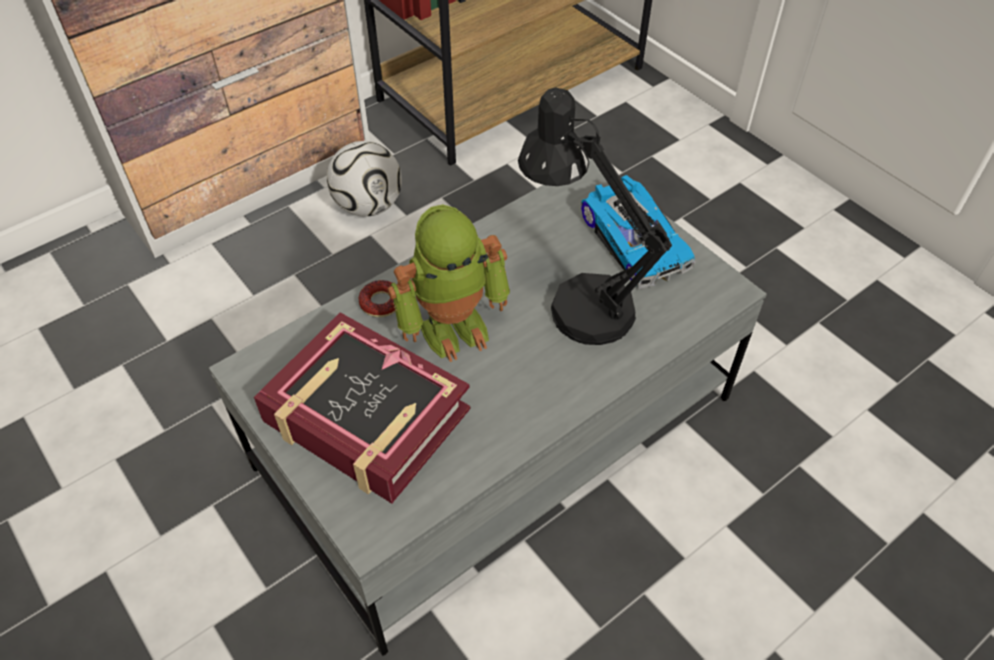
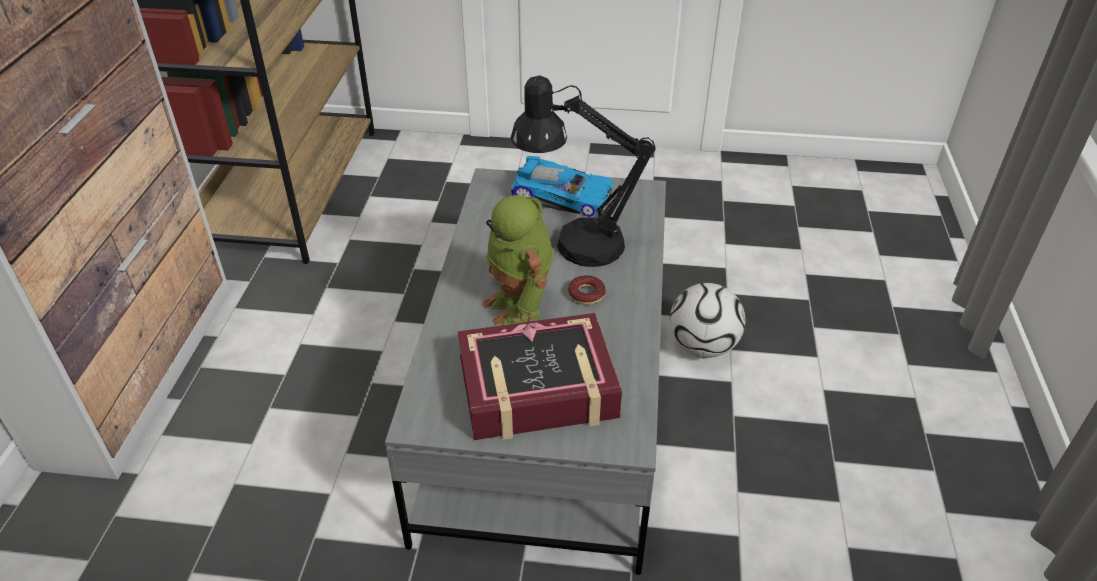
camera: 45 degrees left, 10 degrees down
(368, 206) = (274, 326): football -> football (703, 346)
(381, 303) = (454, 323): donut -> donut (586, 294)
(453, 326) = (520, 305): toy robot -> toy robot turned 135 degrees clockwise

